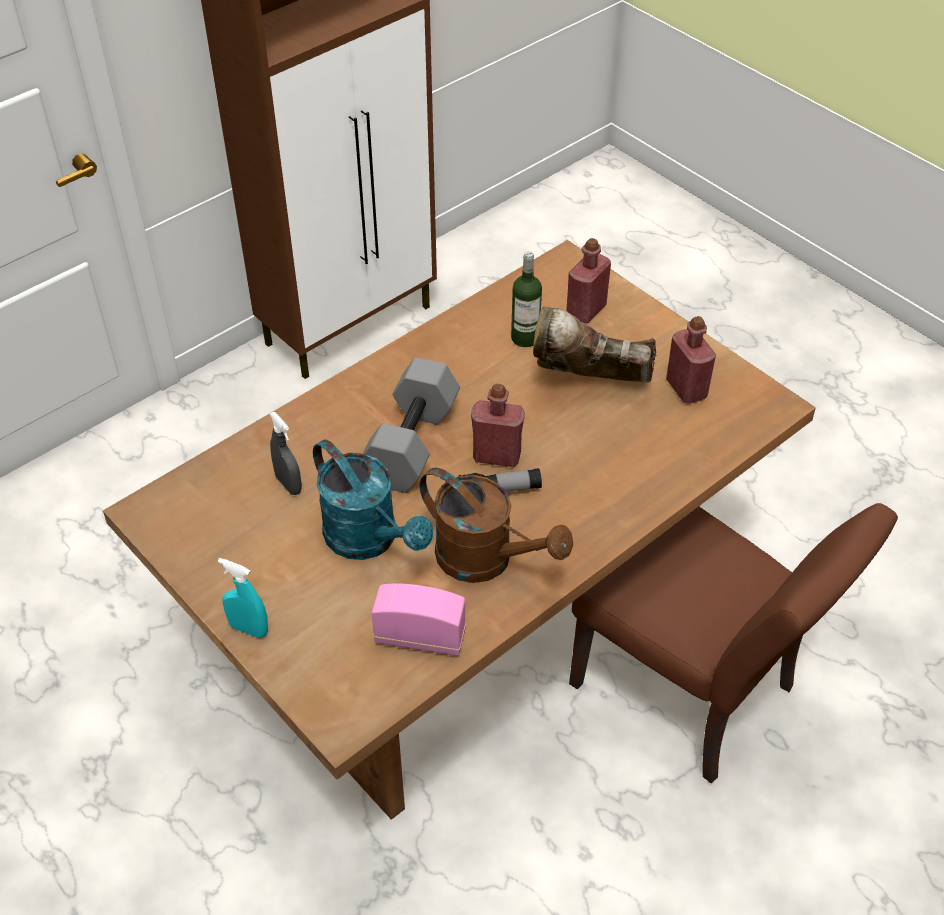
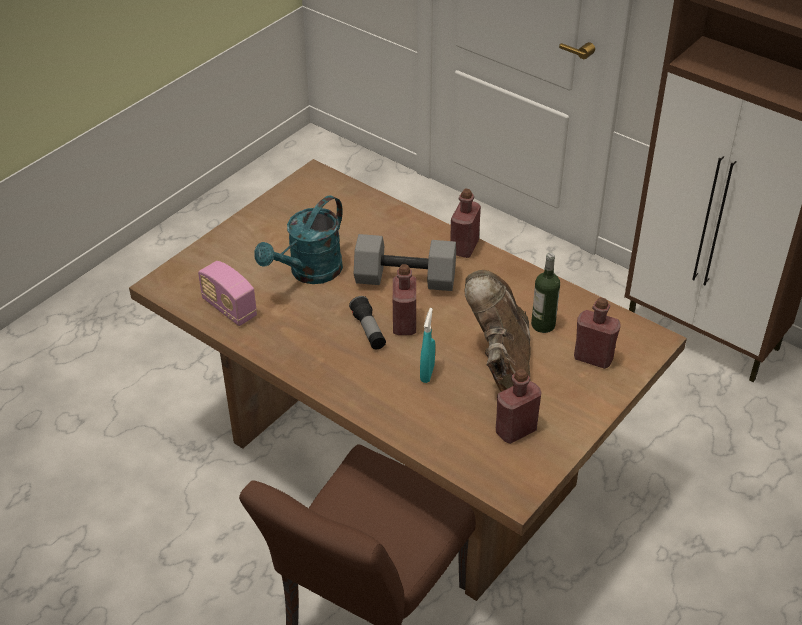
camera: 80 degrees right, 5 degrees down
(249, 629) = (228, 234): turquoise spray bottle -> turquoise spray bottle (427, 373)
(288, 484) = (351, 228): grey spray bottle -> none
(367, 380) = (464, 248): none -> red bottle
(420, 637) = (229, 308): radio -> radio turned 135 degrees clockwise
(486, 560) = (301, 331): brown watering can -> none

